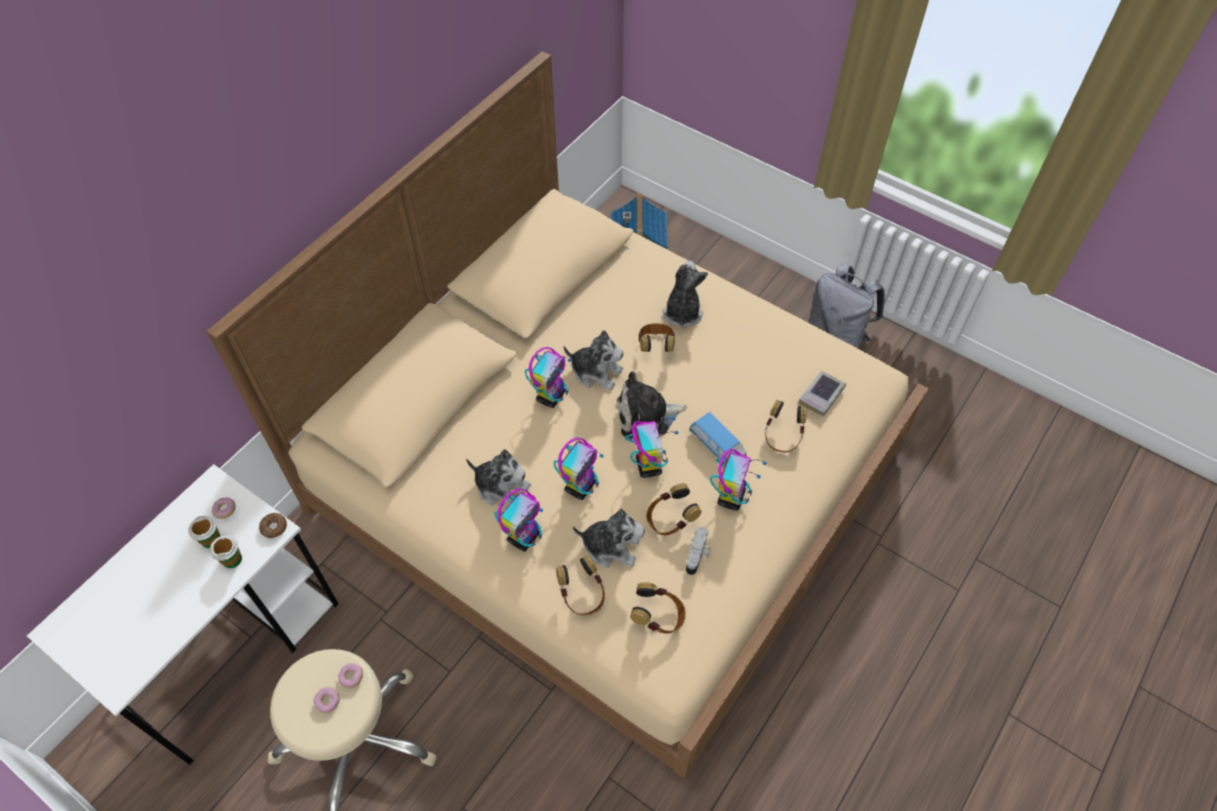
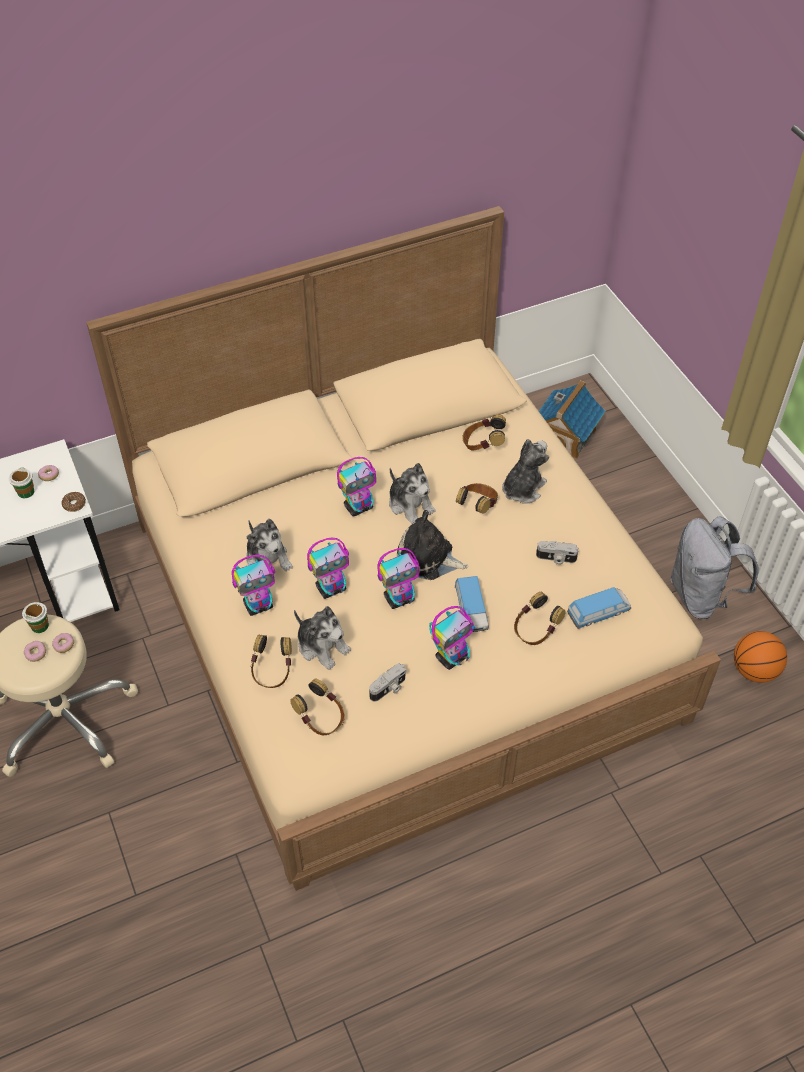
camera: 30 degrees right, 5 degrees down
(232, 559) = (30, 513): cup -> cup (40, 625)
(648, 465) = (399, 598): toy robot -> toy robot turned 45 degrees clockwise
(670, 520) = (386, 650): headphones -> headphones (482, 444)
(754, 363) = (556, 558): none -> camera
(821, 395) = (598, 613): book -> toy car
(914, 383) = (754, 670): none -> basketball

